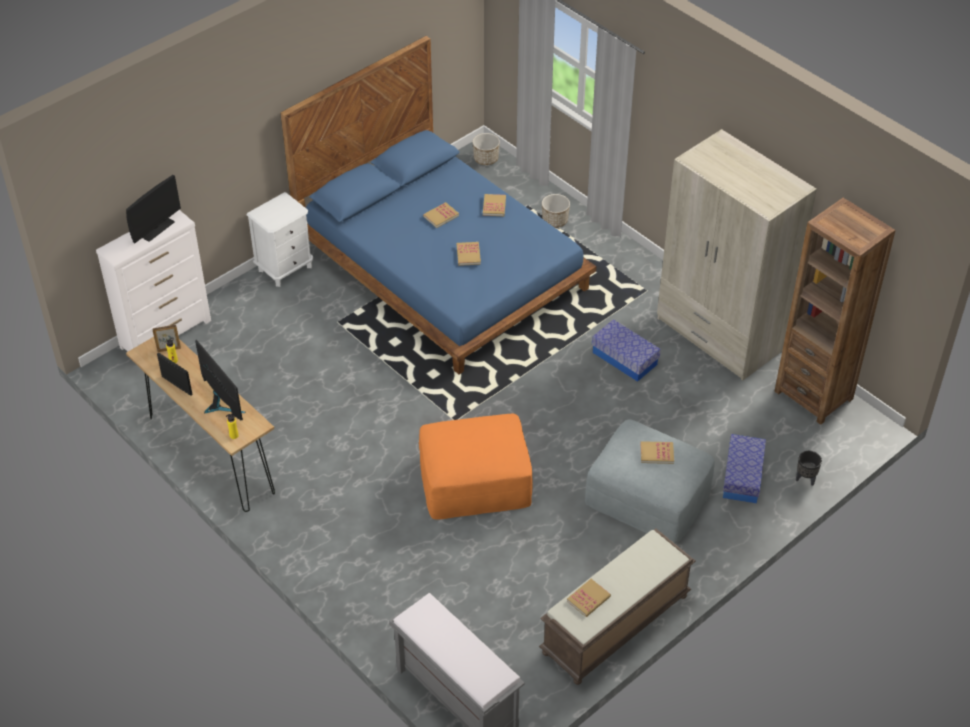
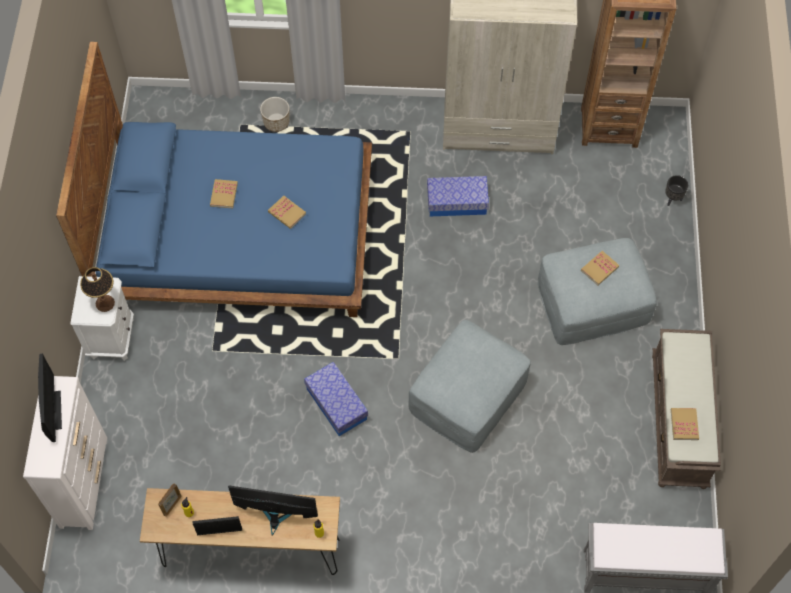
camera: 45 degrees left, 15 degrees up
(281, 217) = (105, 303): none -> table lamp
(475, 481) = (468, 395): orange ottoman -> grey ottoman
(486, 159) = (159, 106): planter -> none
(494, 206) = (255, 152): book -> none
(742, 476) = (633, 232): storage box -> storage box (336, 404)

